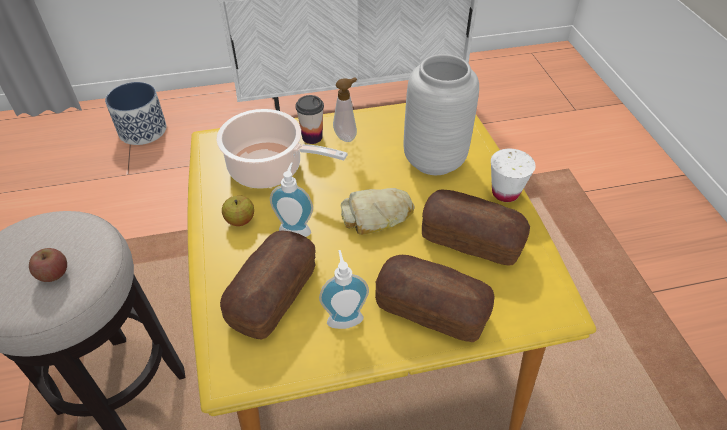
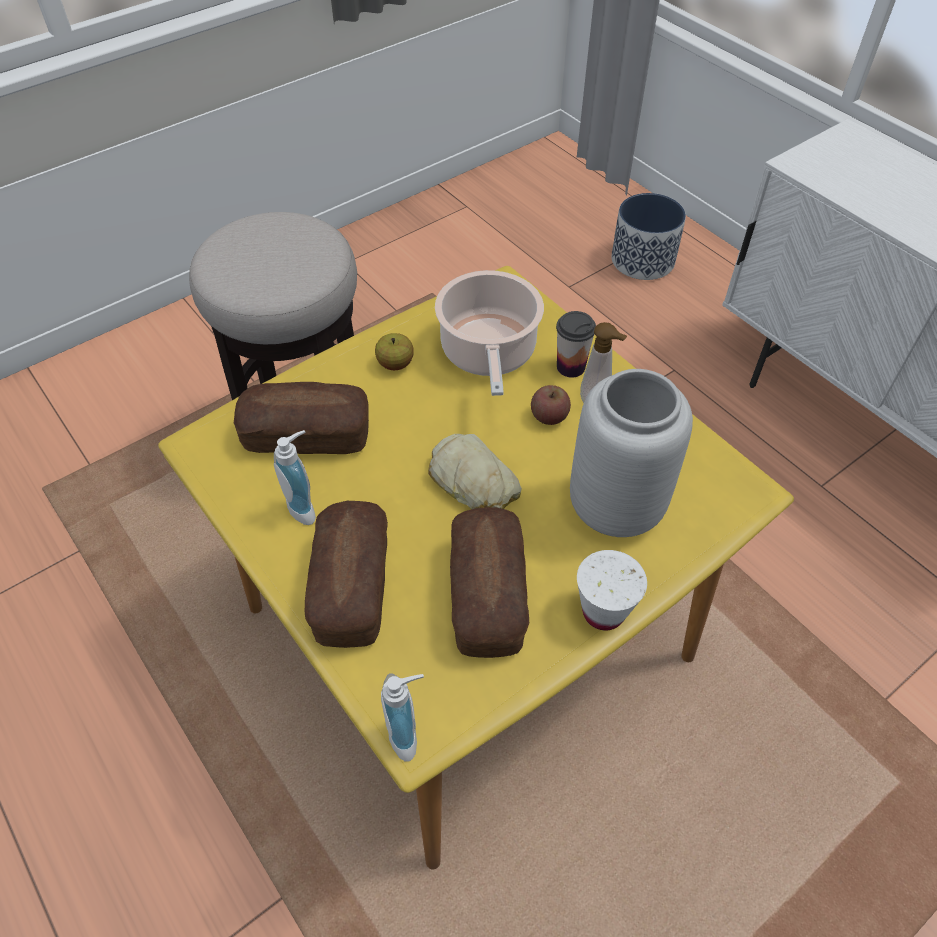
camera: 65 degrees right, 5 degrees up
(54, 274) = (259, 270): apple -> apple (549, 416)
(296, 228) = (409, 415): soap dispenser -> soap dispenser (408, 734)

